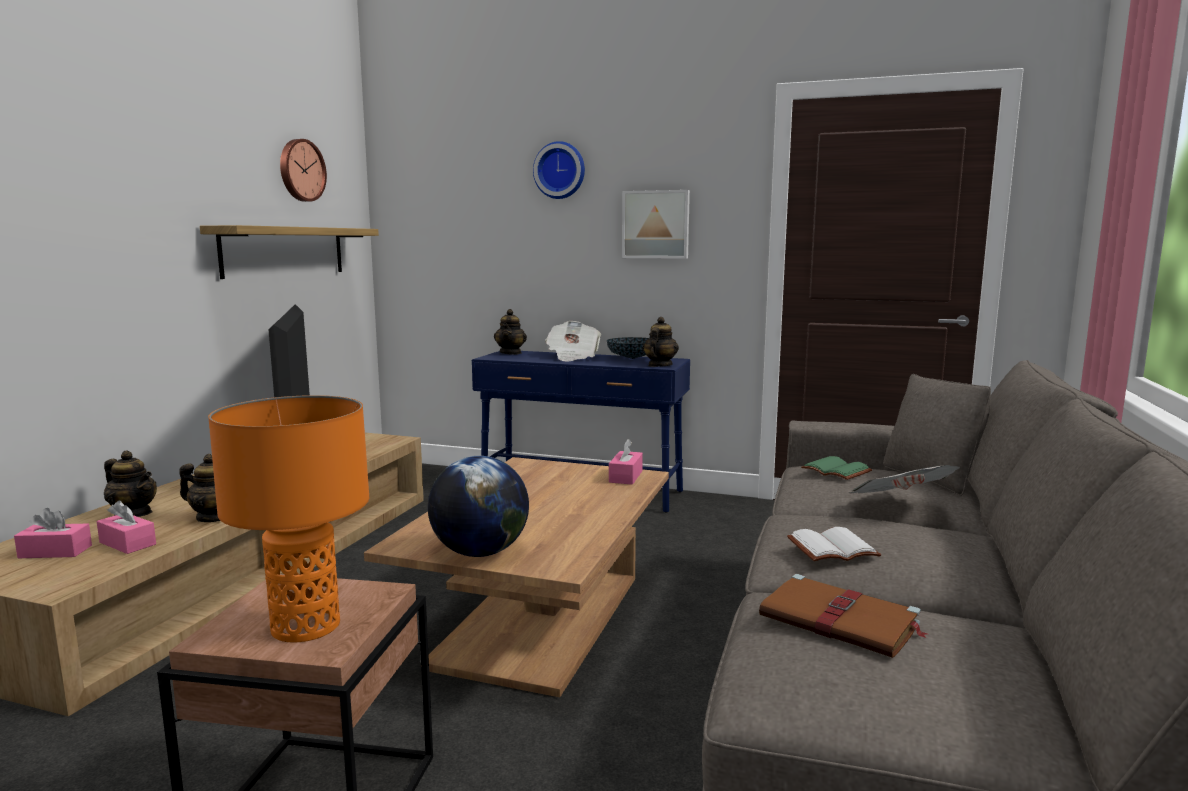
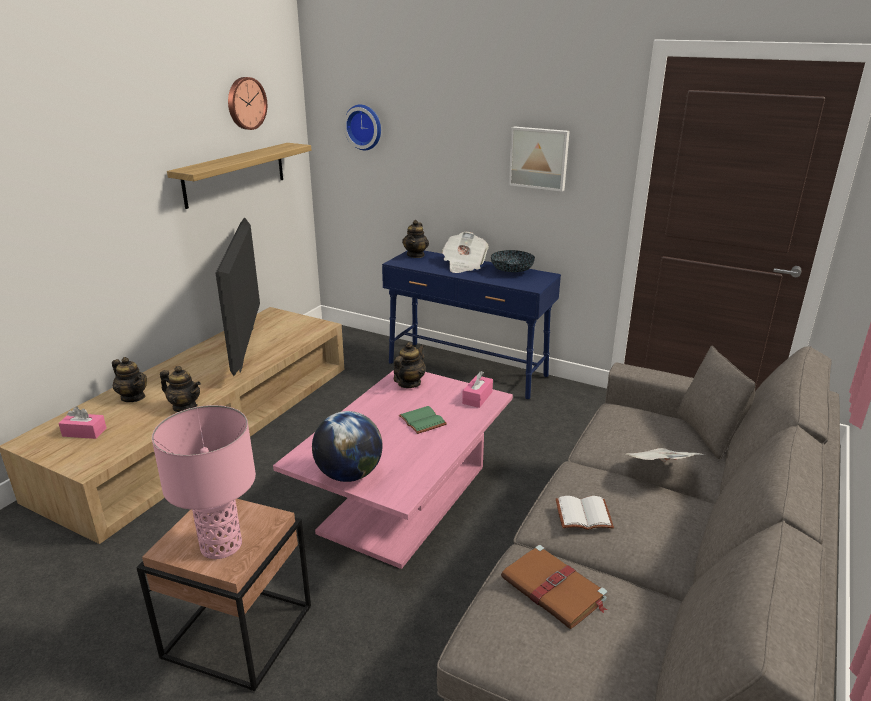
camera: 10 degrees right, 15 degrees up
(127, 543) = (128, 428): pink tissue box -> none
(304, 627) = (220, 545): orange table lamp -> pink table lamp
(540, 619) = (404, 499): brown coffee table -> pink coffee table
(560, 170) = (460, 102): wall clock -> wall clock (364, 127)
(659, 365) = (529, 285): teapot -> teapot (409, 383)
(838, 470) = (634, 420): green book -> green book (424, 421)

